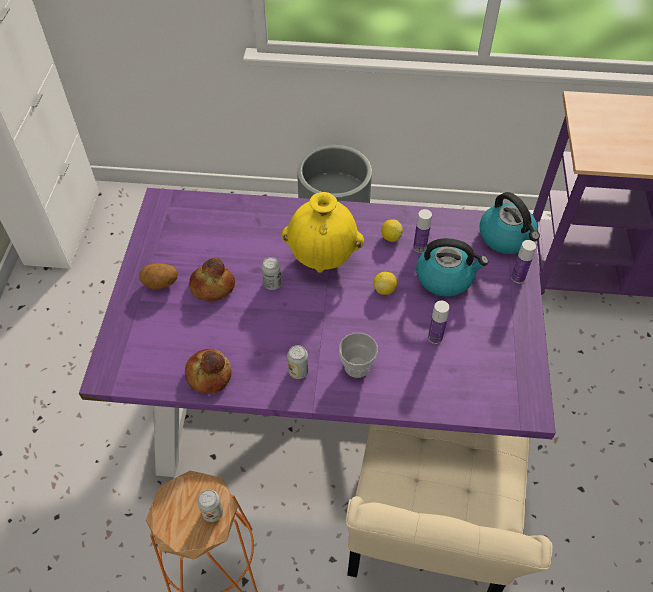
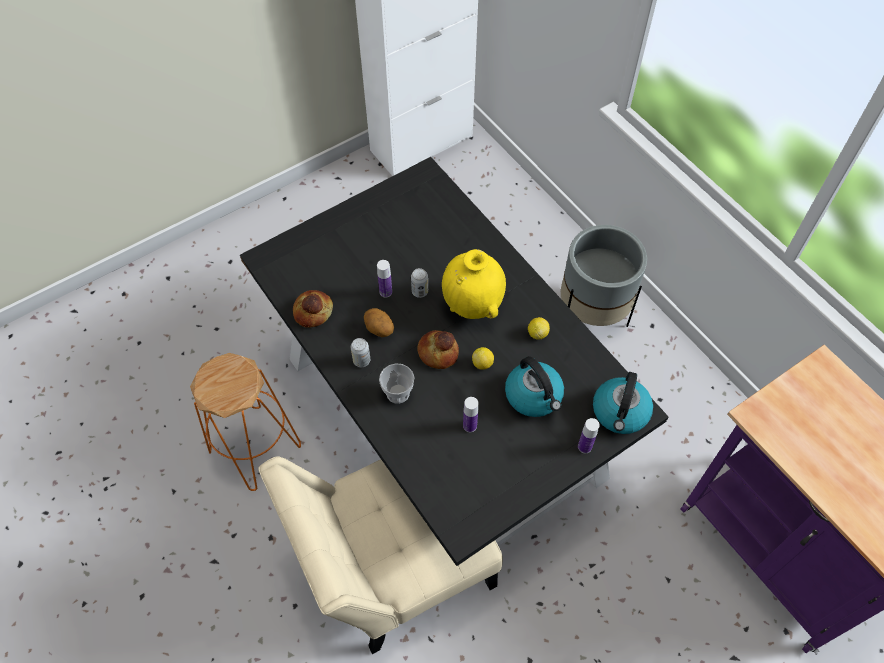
camera: 50 degrees right, 5 degrees up
(160, 284) = (357, 230): potato -> potato (379, 329)
(212, 287) = (383, 259): bread -> bread (437, 353)
(212, 512) = (234, 395): can -> none
(328, 396) = (444, 418): purple dining table -> black dining table
(420, 247) = (547, 359): bottle -> bottle (385, 292)

